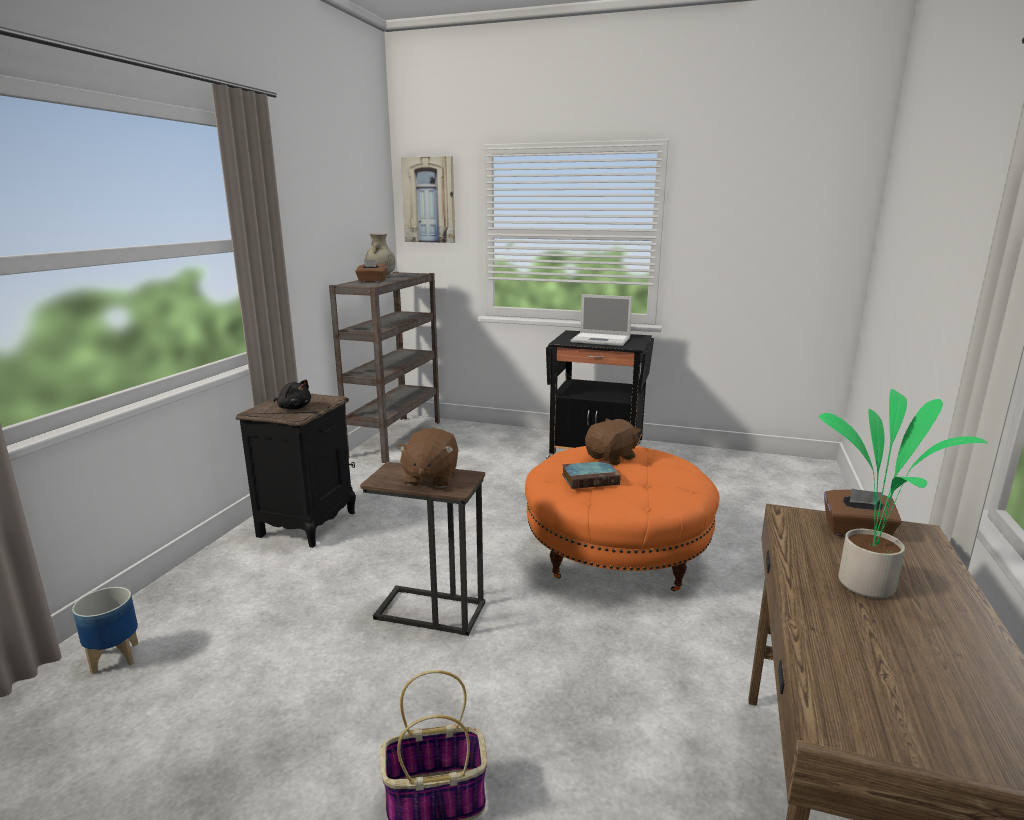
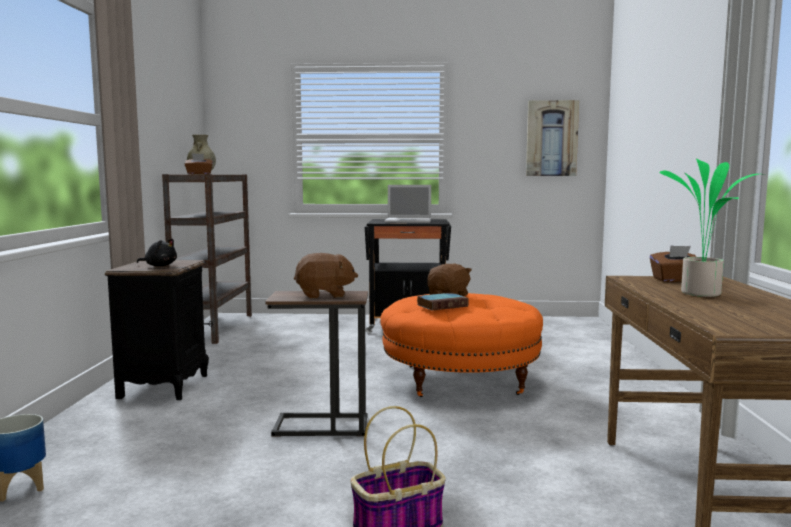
camera: 15 degrees left, 10 degrees down
(429, 200) = (240, 111): picture -> picture (551, 138)
(430, 478) = (324, 295): brown plush toy -> brown plush toy turned 90 degrees counterclockwise

